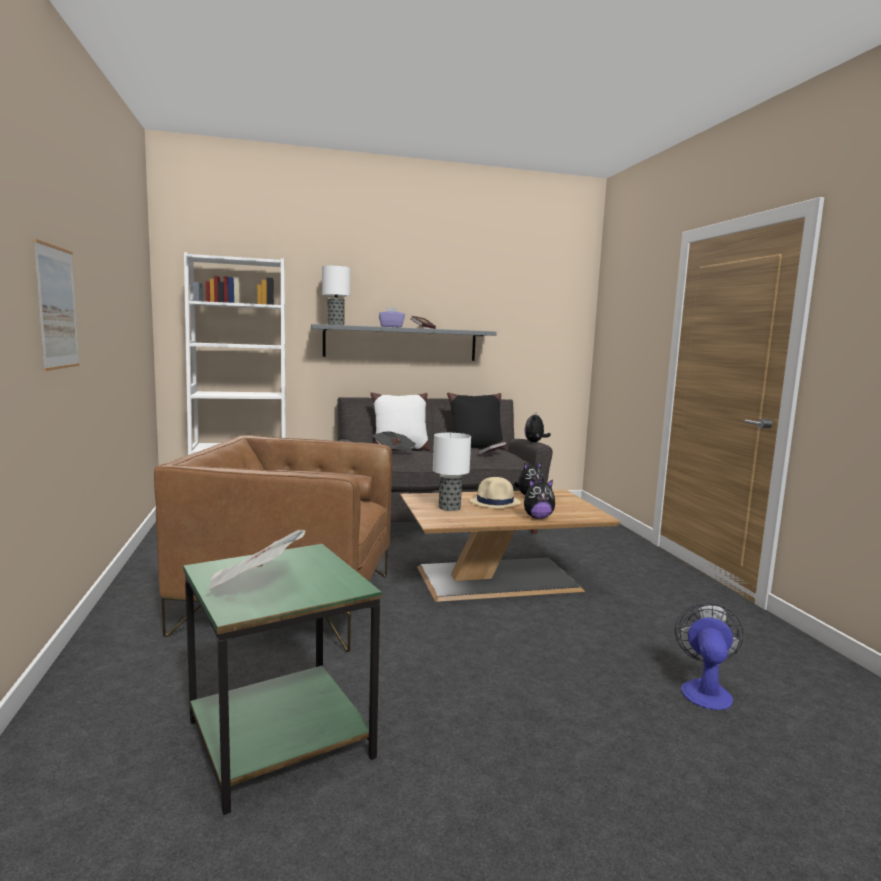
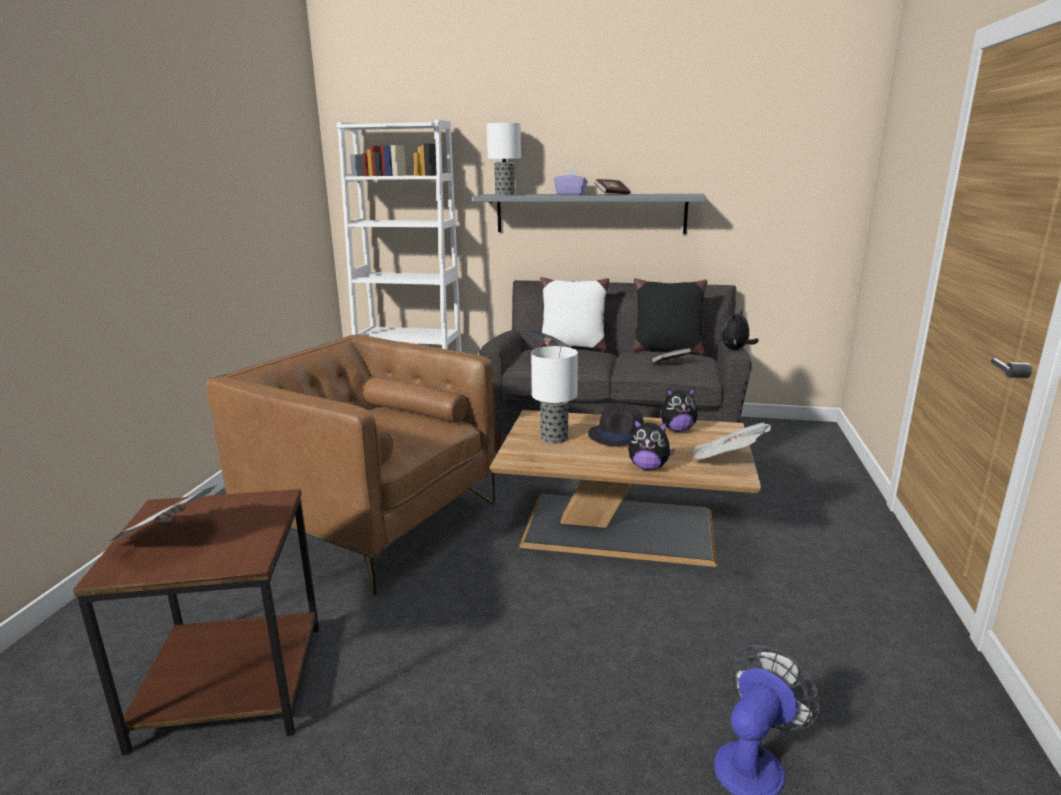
camera: 25 degrees right, 10 degrees up
(57, 308) = (120, 216): picture -> none
(277, 738) = (230, 683): green side table -> brown side table
(495, 502) = (620, 436): beige hat -> black hat
(581, 509) = (726, 460): none -> newspaper

